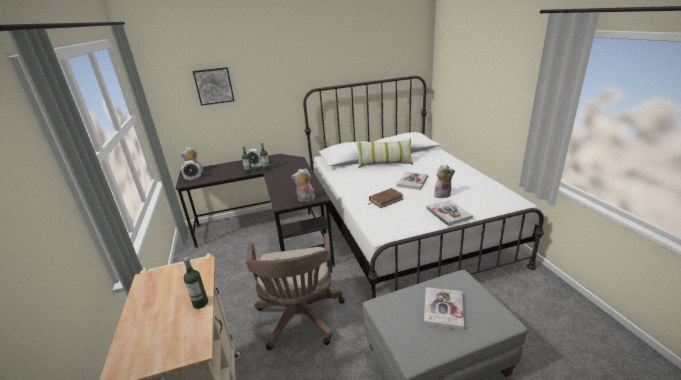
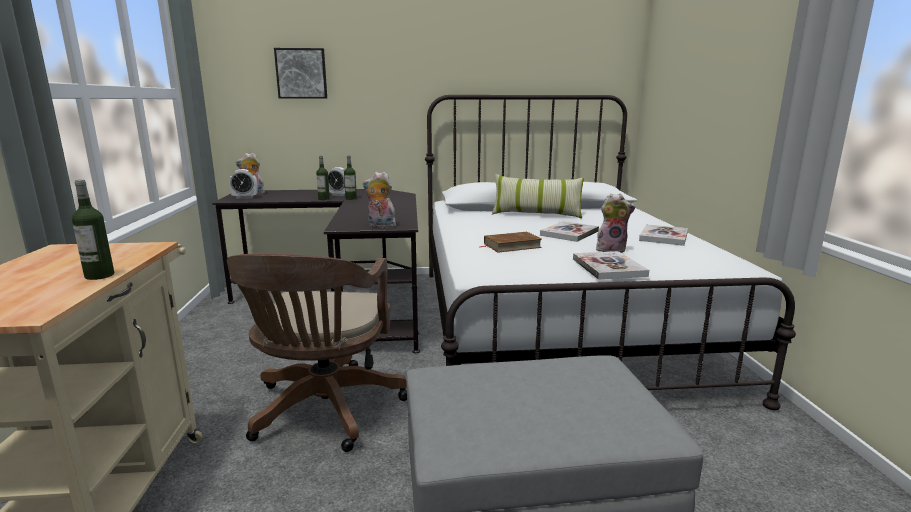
camera: 10 degrees right, 10 degrees down
(443, 309) = (543, 395): book -> book (663, 237)

